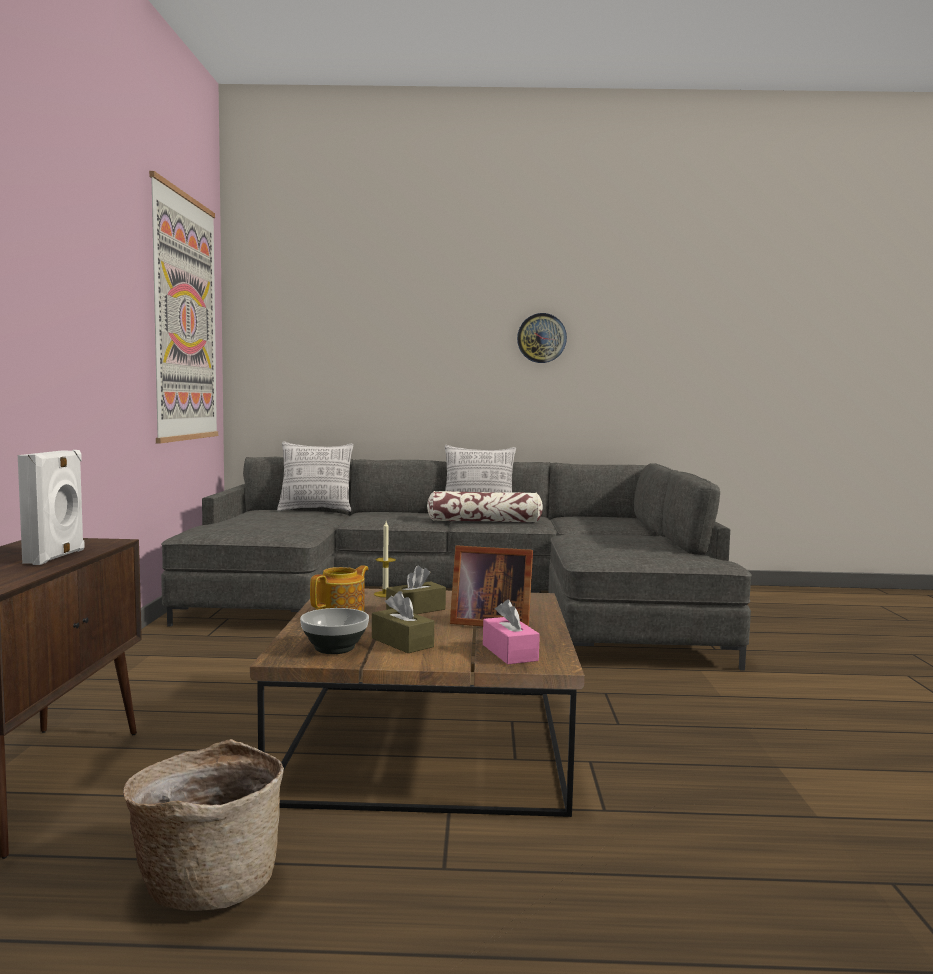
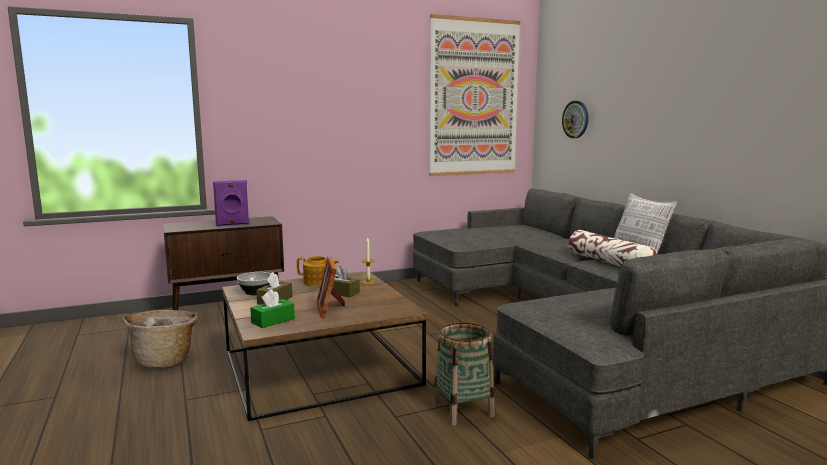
camera: 65 degrees right, 5 degrees up
(56, 557) = (232, 224): white speaker -> purple speaker
(316, 510) = (548, 231): pillow -> none
(509, 652) = (273, 321): pink tissue box -> green tissue box
(541, 338) = (731, 92): wall clock -> wall clock (576, 119)
(624, 691) = (463, 410): none -> basket

